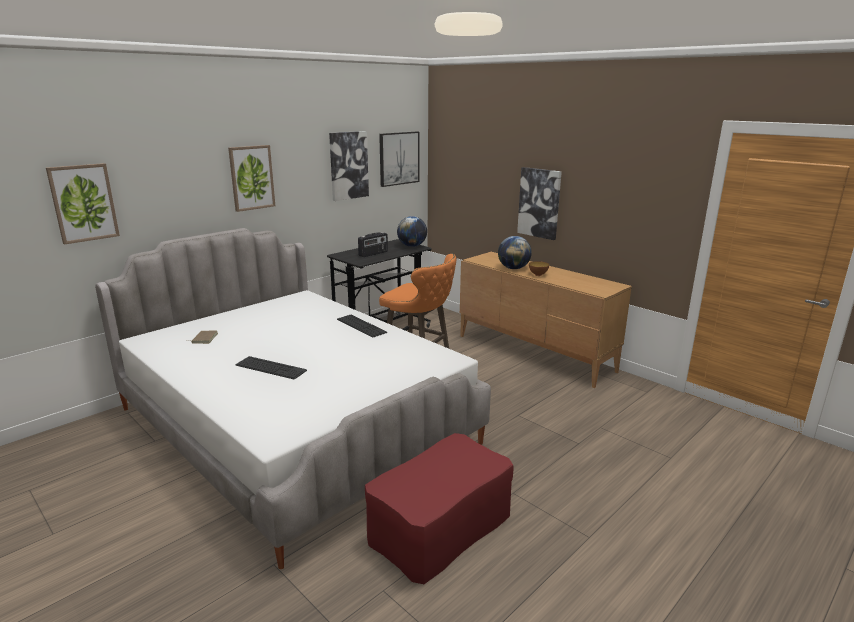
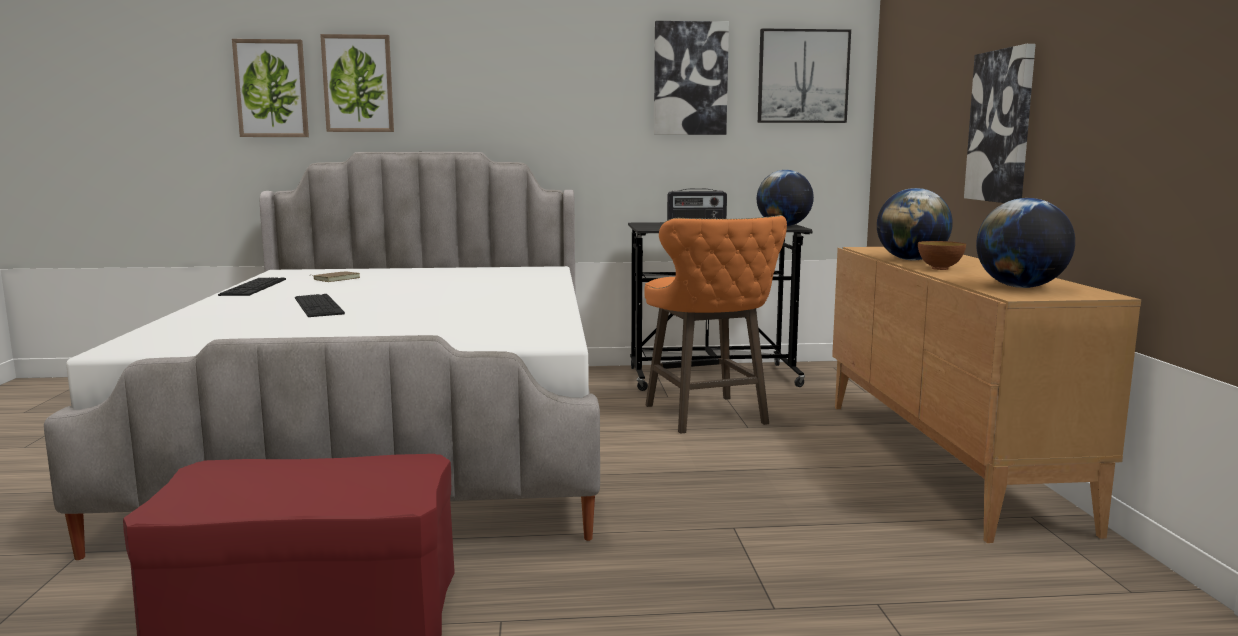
camera: 40 degrees right, 10 degrees down
(251, 177) = (509, 81): picture -> picture (358, 84)
(361, 326) = (531, 296): keyboard -> keyboard (254, 287)
(589, 285) = (1021, 287): none -> globe

